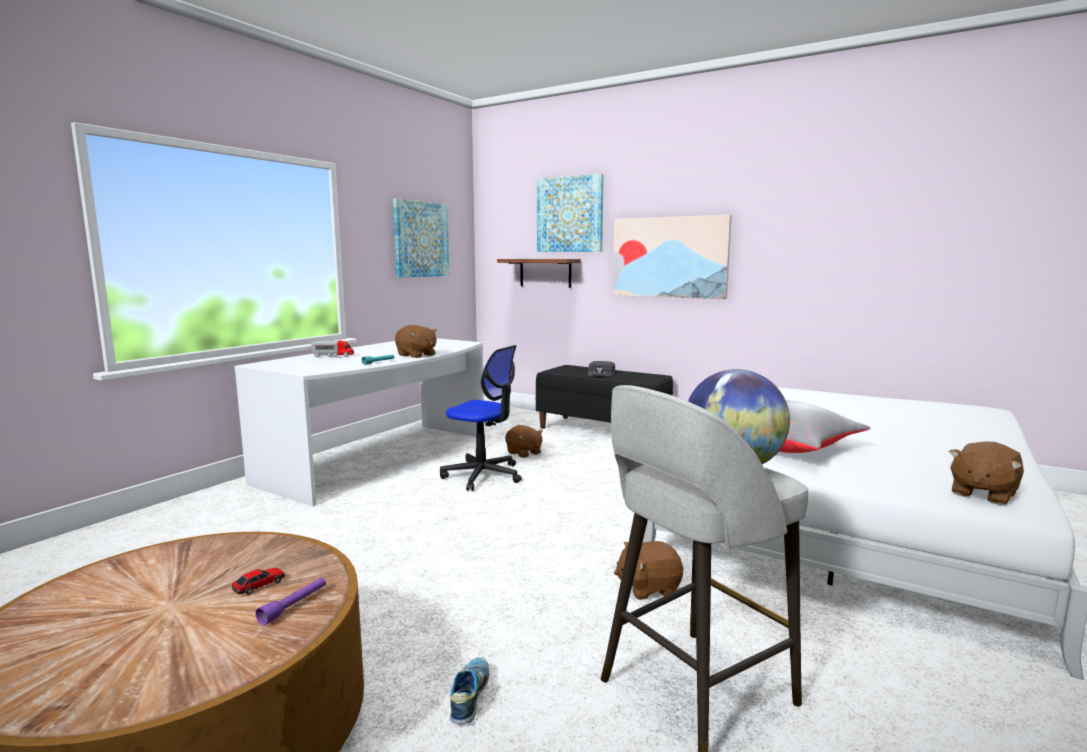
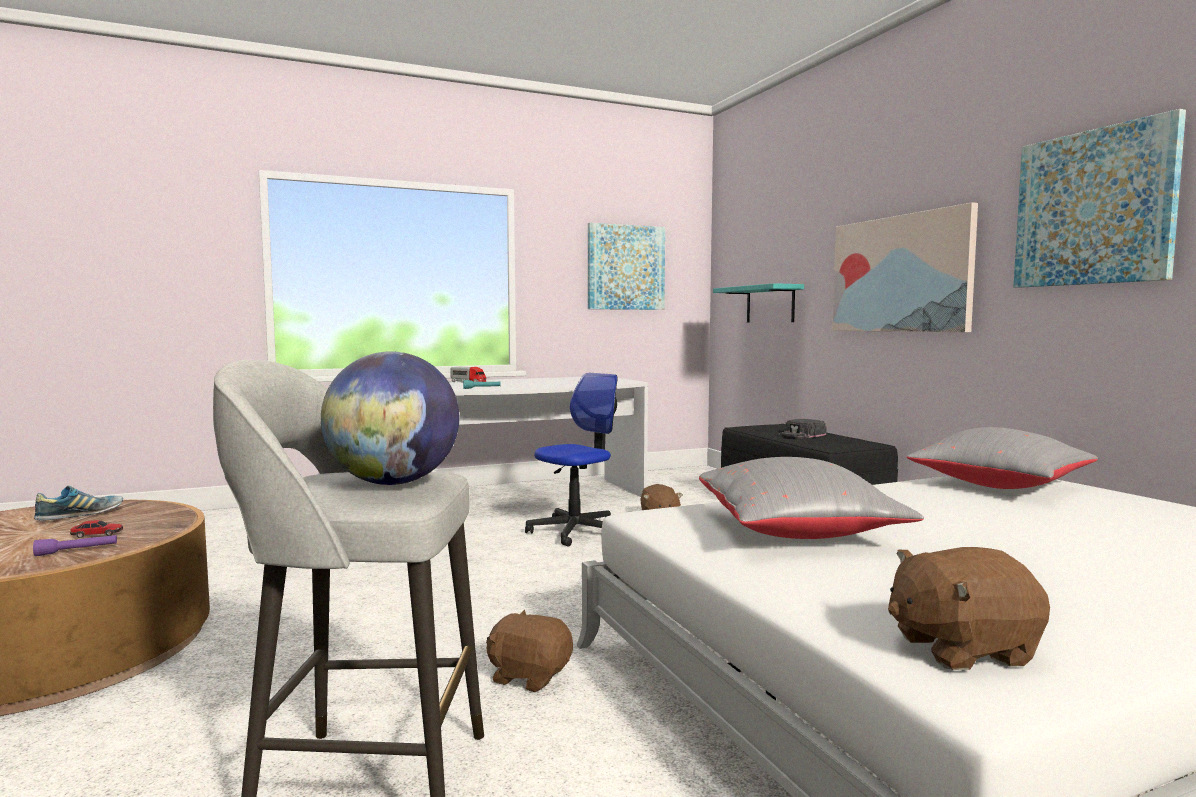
camera: 35 degrees right, 5 degrees down
(416, 355) = (536, 386): brown plush toy -> none
(470, 697) = (210, 701): shoe -> shoe (80, 515)
(483, 475) = (576, 531): office chair -> office chair turned 105 degrees counterclockwise
(545, 273) = (770, 304): brown shelf -> turquoise shelf
(570, 214) = (795, 227): picture -> picture (1093, 208)
(788, 397) = (1001, 486): none -> grey pillow

